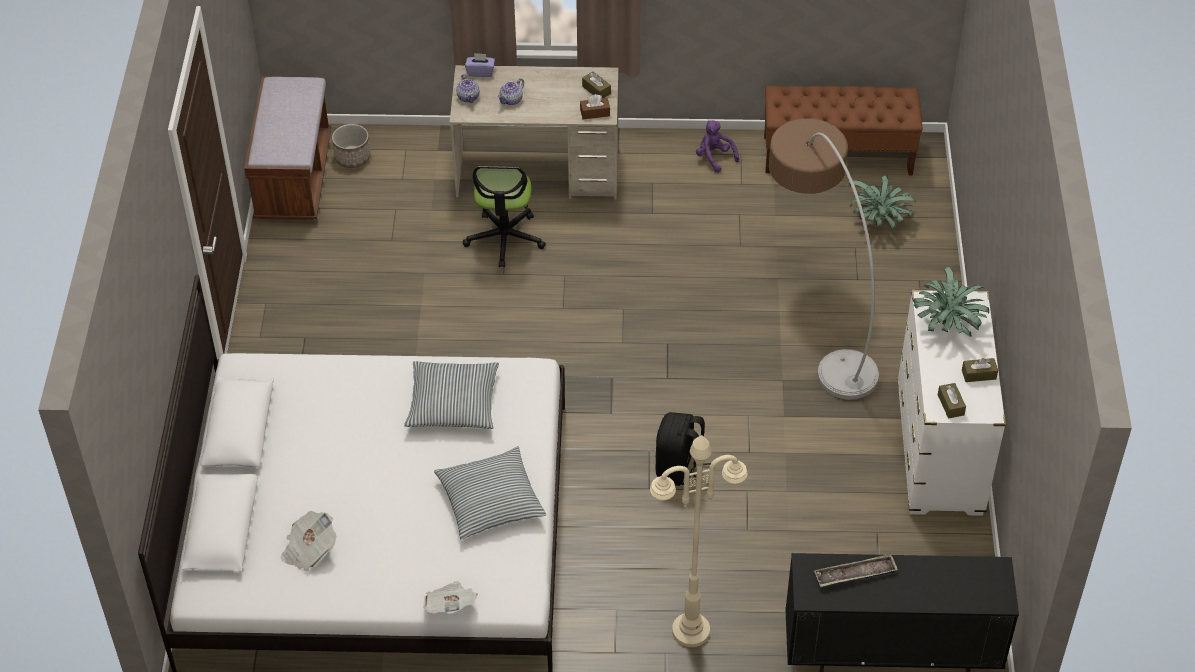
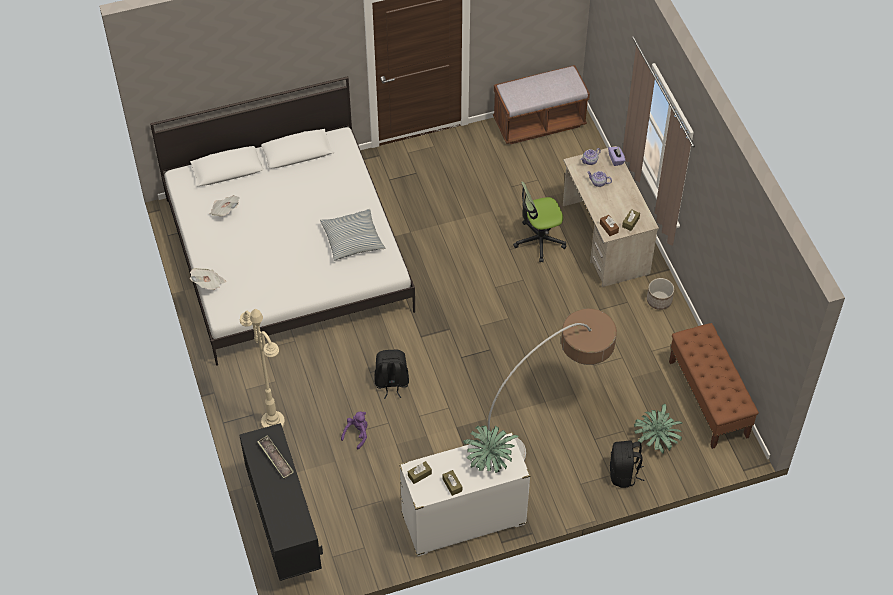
camera: 70 degrees right, 5 degrees up
(353, 158) = (571, 145): planter -> planter (659, 300)
(490, 501) = (287, 279): pillow -> none
(714, 157) = (668, 329): purple plush toy -> purple plush toy (357, 434)
(922, 267) = (624, 474): none -> black backpack

